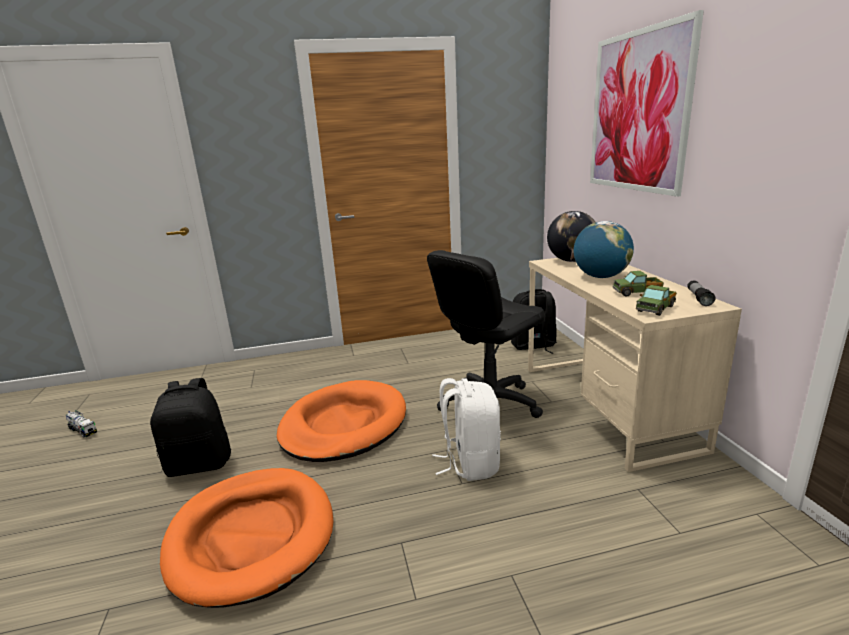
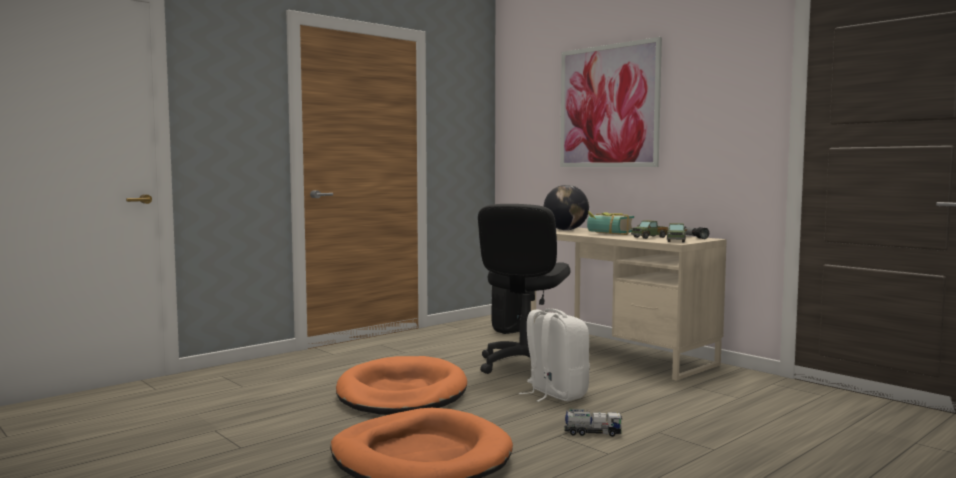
camera: 30 degrees left, 15 degrees down
(82, 430) = (55, 443): toy truck -> toy truck (592, 433)
(200, 464) = (280, 436): black backpack -> none
(600, 277) = (607, 234): globe -> book

